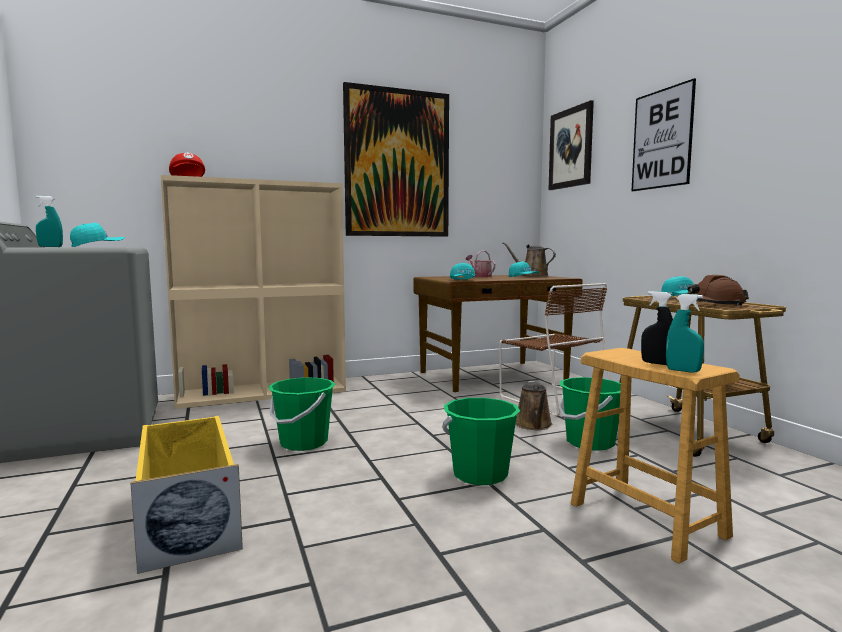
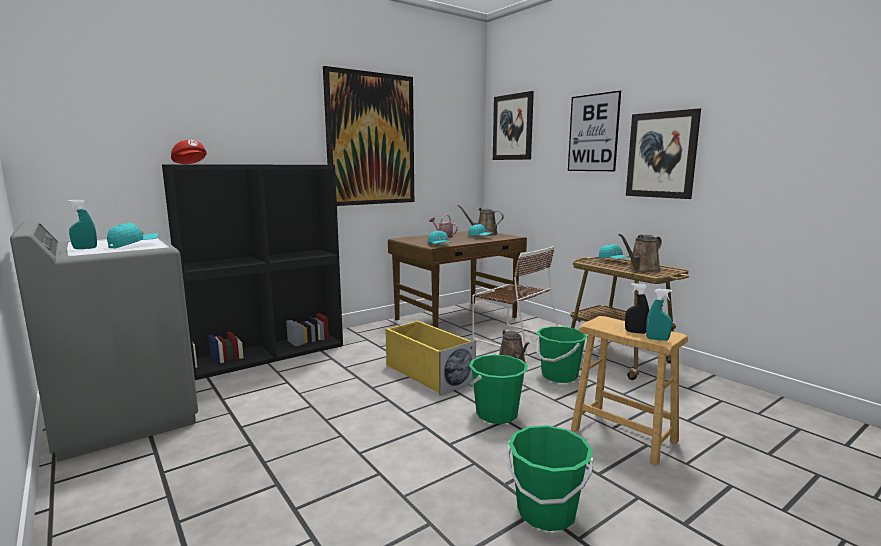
camera: 15 degrees left, 5 degrees up
(187, 516) = (292, 485): yellow storage box -> yellow storage box (427, 373)
(264, 392) = (268, 353): beige bookcase -> black bookcase
(303, 443) = (341, 402): green bucket -> green bucket (546, 512)
(714, 305) = (641, 270): brown hard hat -> brown watering can
(749, 153) = (661, 155): none -> picture

